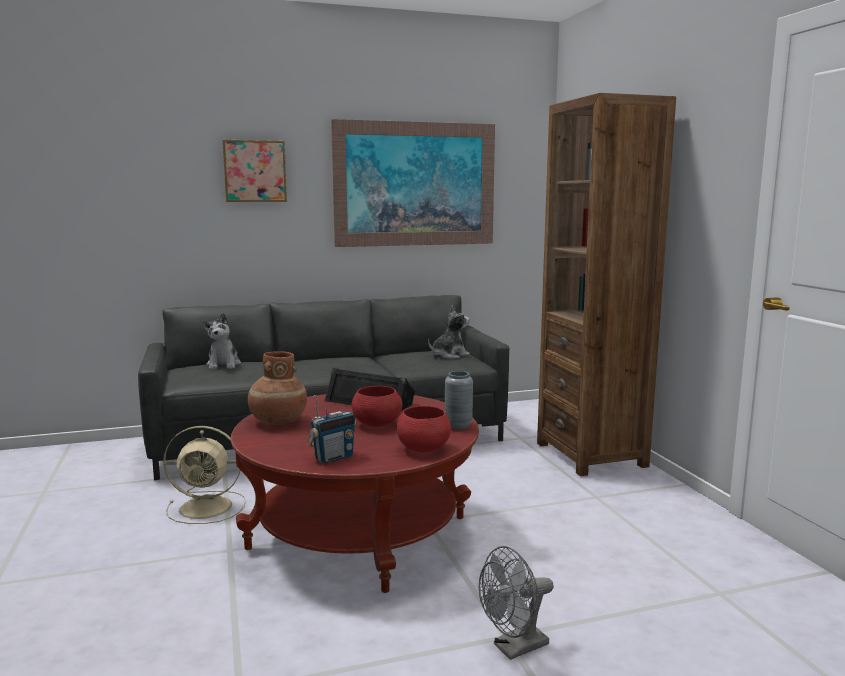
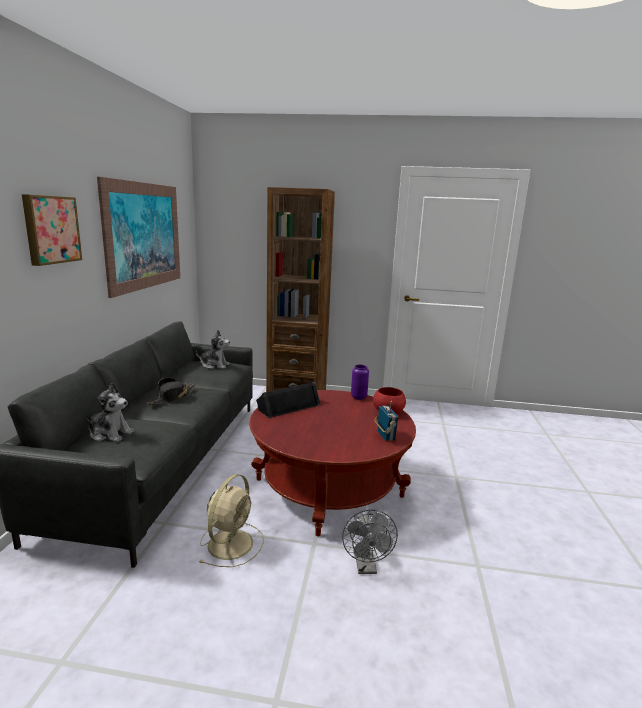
camera: 65 degrees left, 5 degrees up
(278, 421) = (299, 440): brown vase -> none
(329, 363) = (172, 398): none -> black hat
(376, 424) = (335, 414): red bowl -> none
(449, 355) = (214, 365): plush toy -> plush toy turned 105 degrees clockwise
(458, 426) = (358, 397): grey vase -> purple vase
(514, 648) = (465, 477): grey fan -> grey fan (366, 567)

